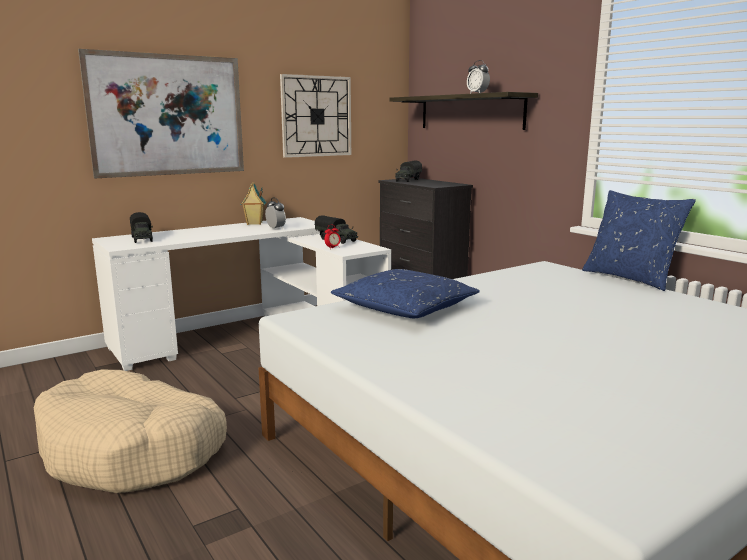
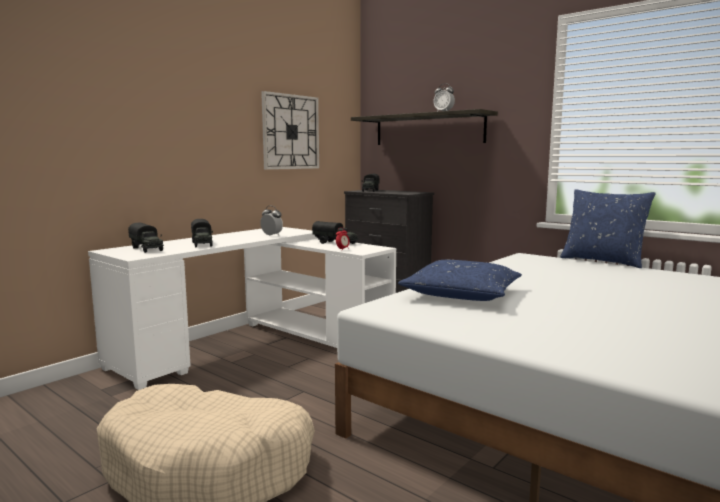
camera: 15 degrees left, 5 degrees down
(168, 115) = (164, 125): picture -> none
(197, 235) = (202, 244): none -> toy truck
(254, 223) = (243, 232): toy house -> none

